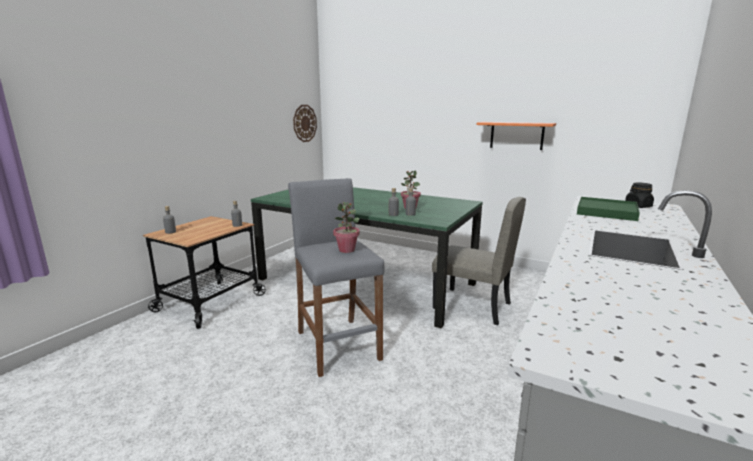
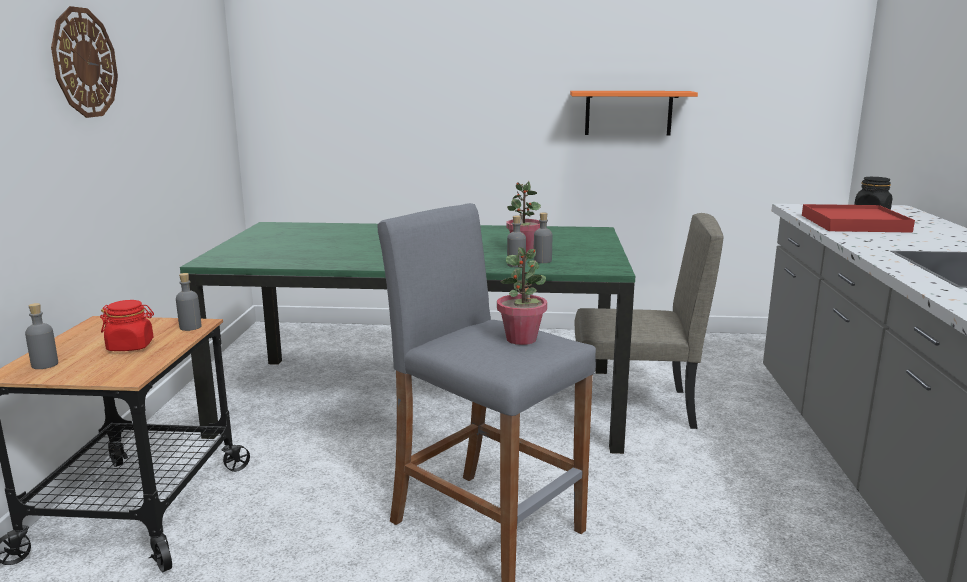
camera: 25 degrees left, 0 degrees up
(206, 229) = (131, 346): none -> red jar
(304, 123) = (212, 99): wall clock -> wall clock (84, 63)
(606, 211) = (854, 223): green tray -> red tray

